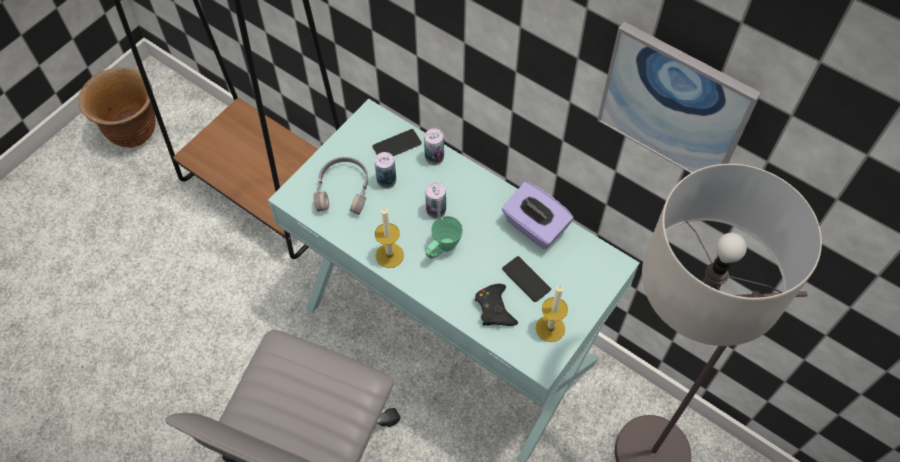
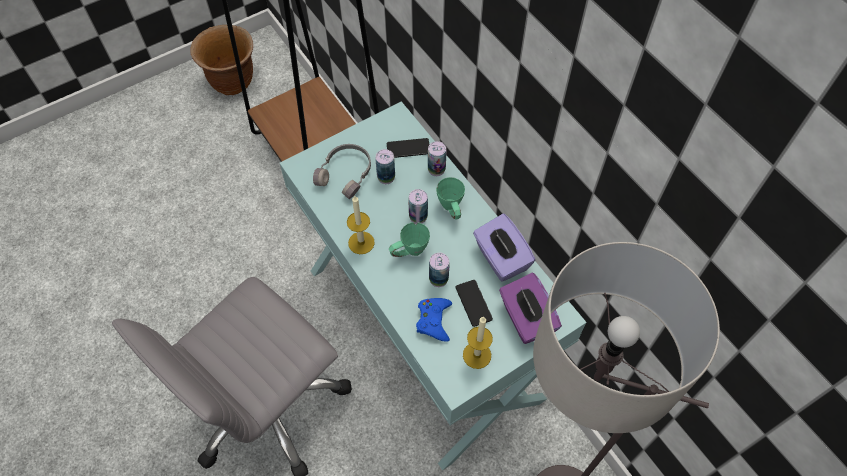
camera: 20 degrees right, 0 degrees up
(466, 194) = (451, 210): none -> green mug
(482, 266) = (438, 279): none -> can
(495, 309) = (434, 320): black game controller -> blue game controller
(582, 277) = (526, 318): none -> purple tissue box
(674, 104) = (634, 174): picture -> none

